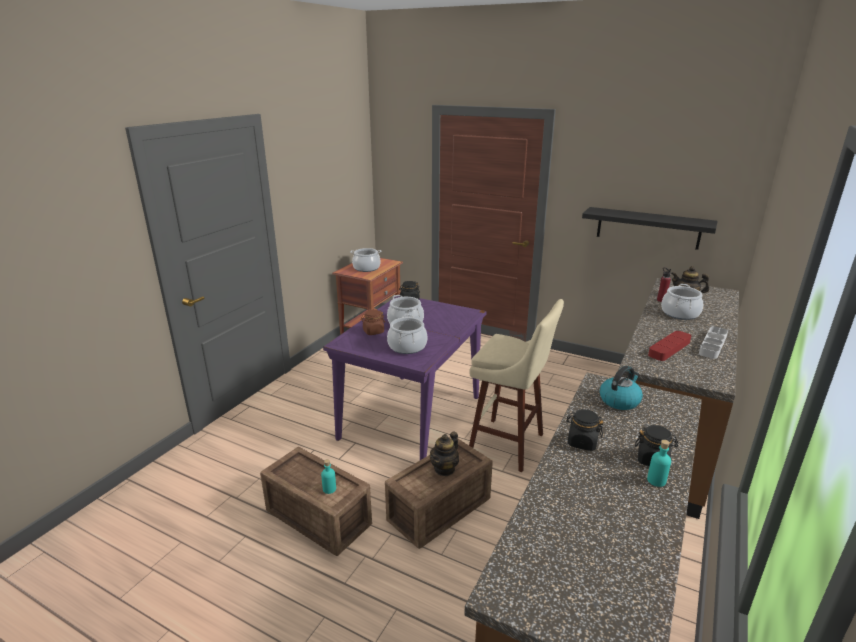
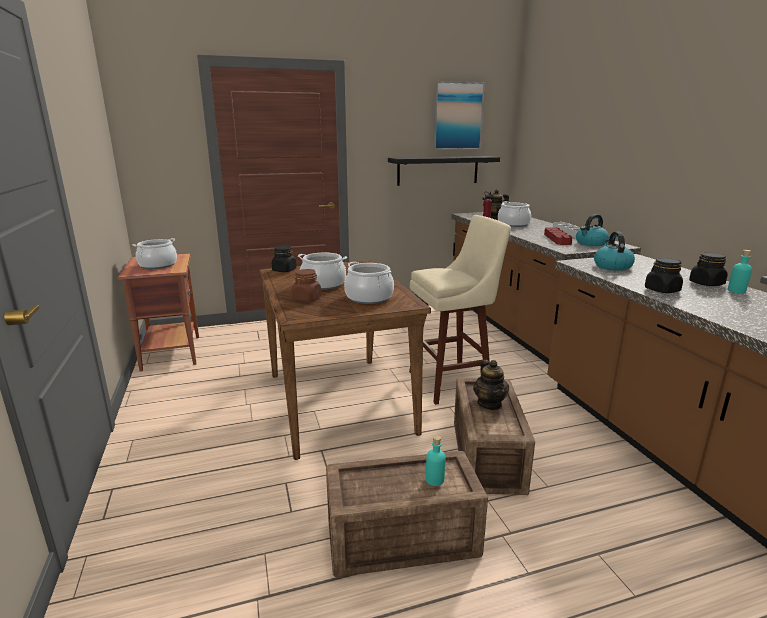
camera: 45 degrees left, 5 degrees down
(411, 416) = (338, 401): purple dining table -> brown dining table
(682, 171) = (457, 116): none -> picture
(688, 368) = (590, 243): none -> kettle

